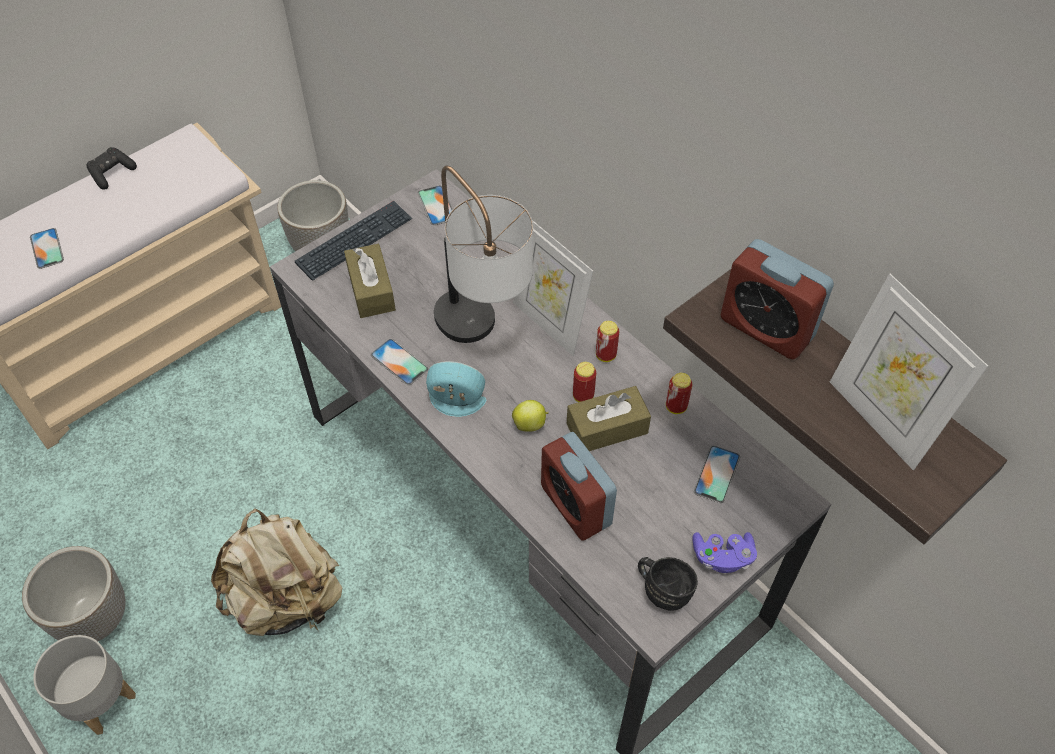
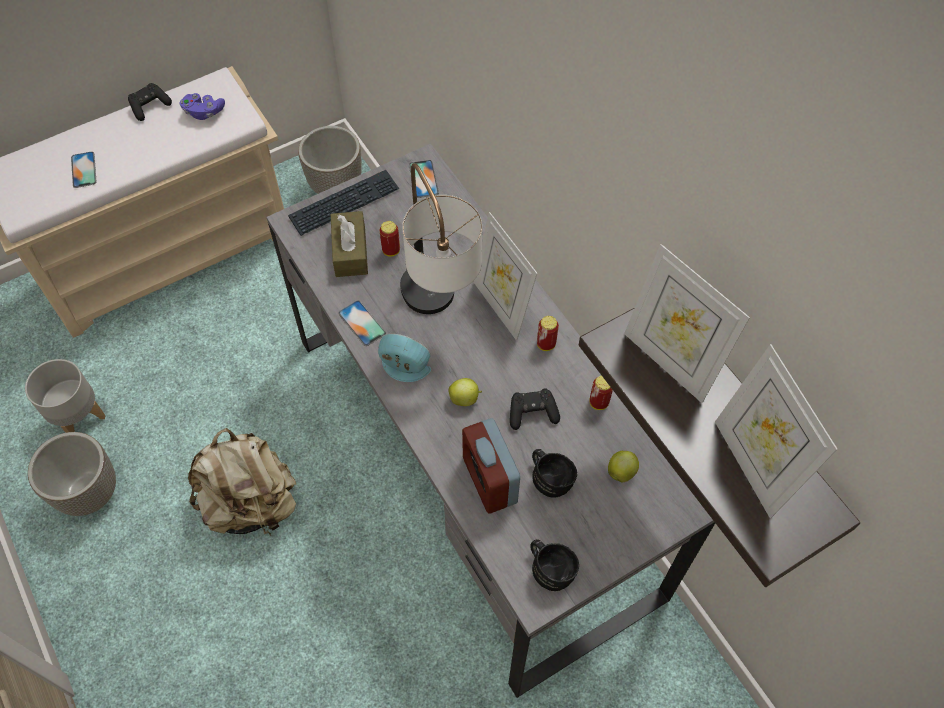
camera: 10 degrees right, 5 degrees up
(102, 700) = (85, 564): grey planter -> grey planter (80, 416)
(583, 396) = (517, 379): can -> can (391, 250)
(607, 428) = (532, 413): brown tissue box -> black game controller
(641, 493) = (550, 478): none -> black mug
(716, 474) = (621, 471): phone -> apple
(722, 557) = (609, 549): purple game controller -> purple game controller (204, 112)
(766, 328) = (670, 361): alarm clock -> picture frame

